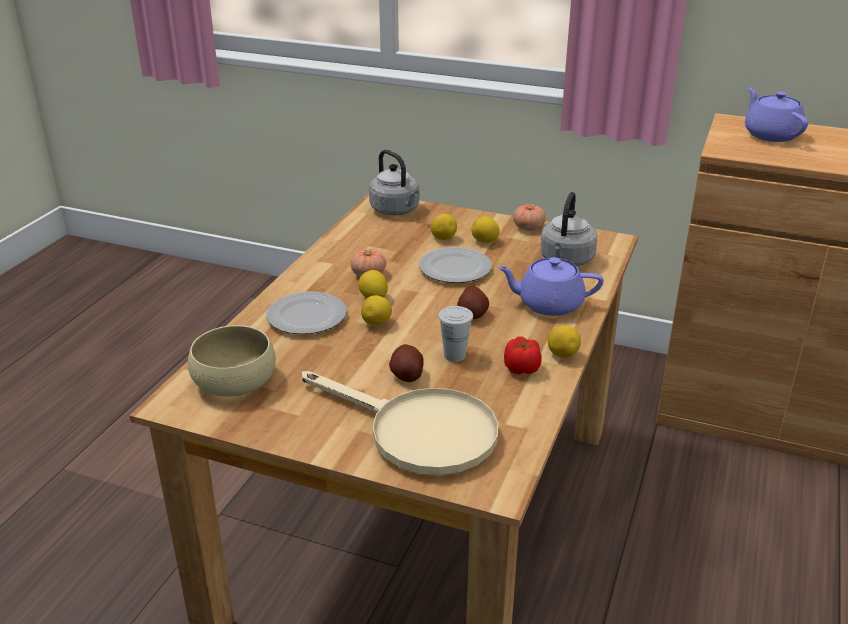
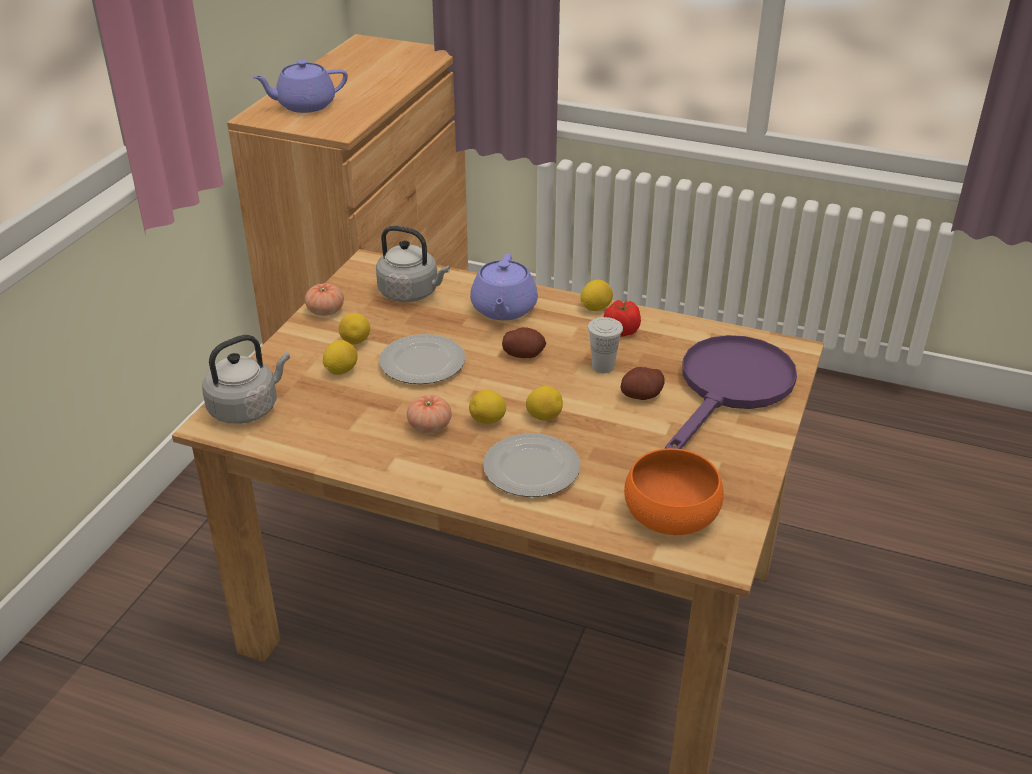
camera: 90 degrees left, 5 degrees up
(234, 381) = (670, 513): beige bowl -> orange bowl
(417, 432) = (730, 388): beige frying pan -> purple frying pan

